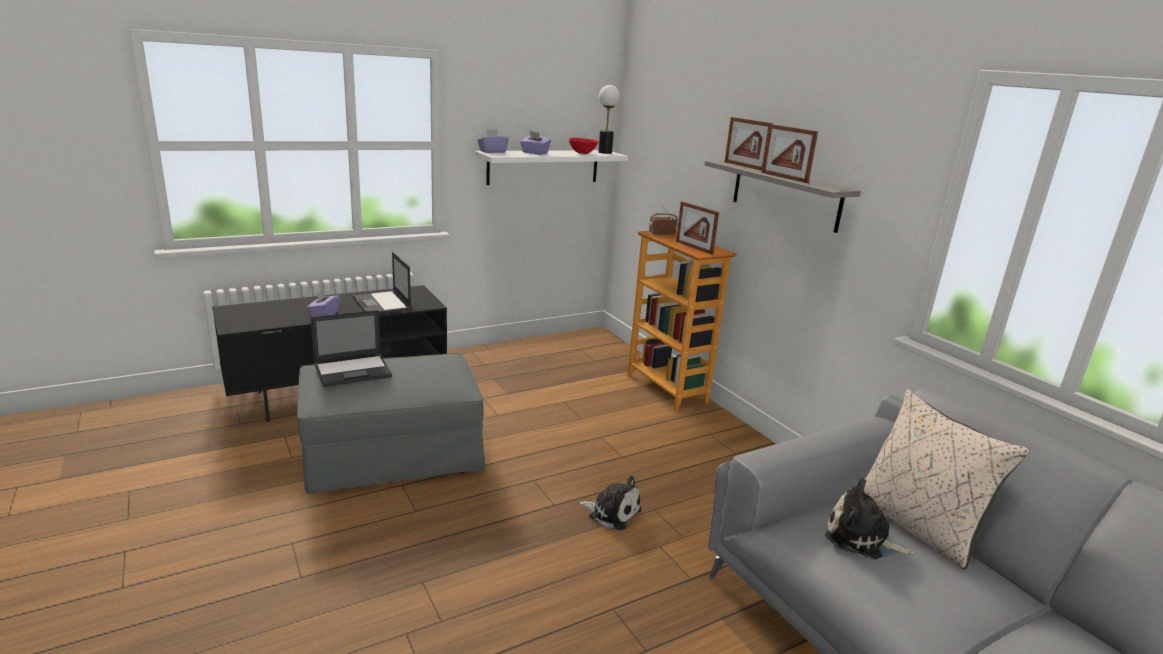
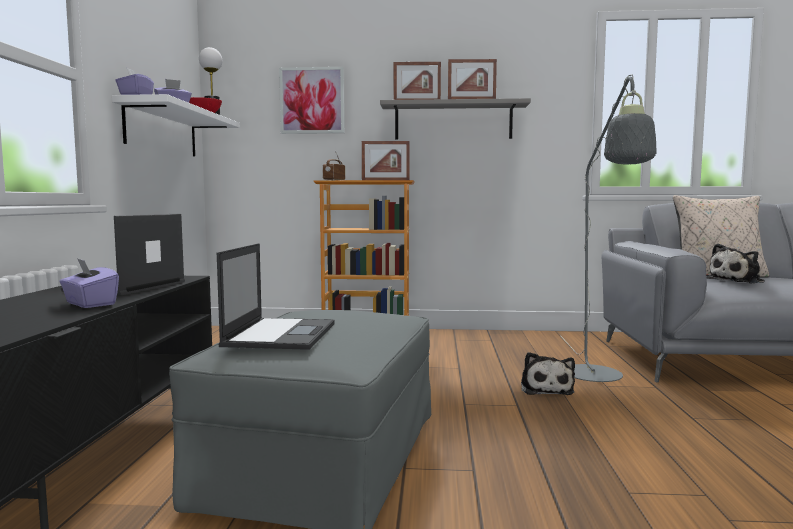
camera: 55 degrees left, 15 degrees down
(382, 304) = (125, 287): laptop -> laptop turned 105 degrees clockwise
(612, 512) = (546, 389): plush toy -> plush toy turned 120 degrees clockwise
(679, 537) = (597, 378): none -> grey floor lamp
(681, 143) = (312, 100): none -> picture

